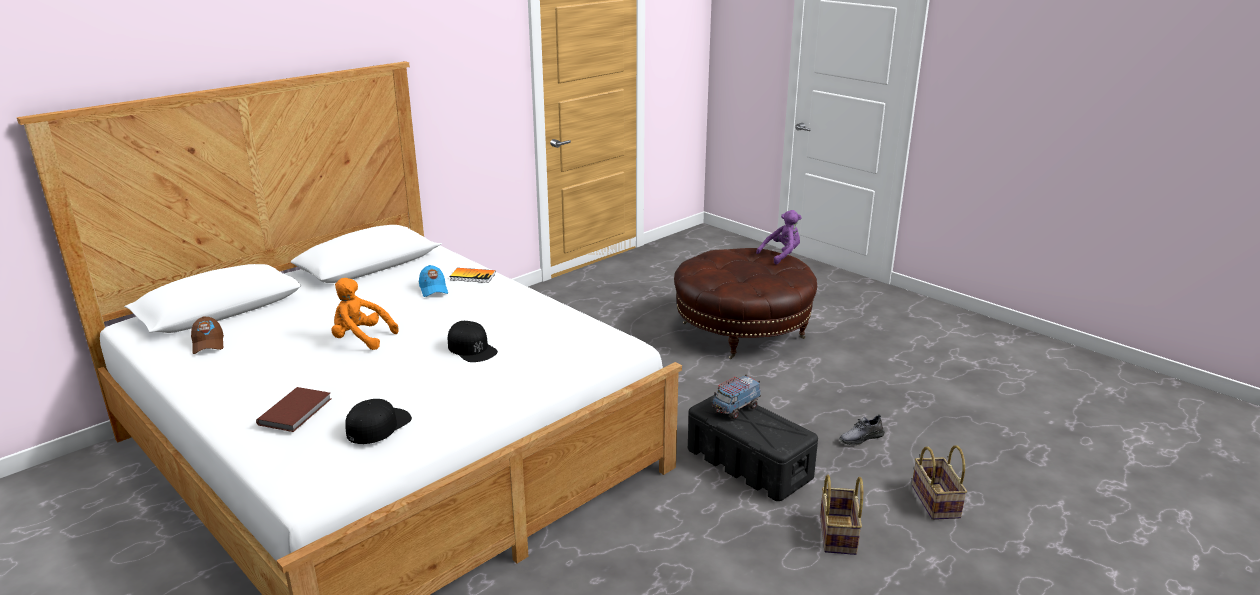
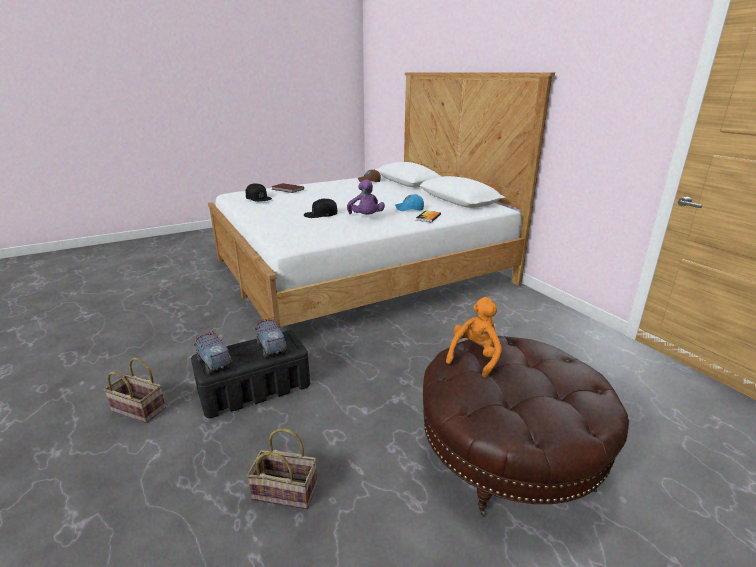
camera: 105 degrees right, 0 degrees up
(361, 339) = (351, 197): orange plush toy -> orange plush toy (475, 357)
(781, 255) = (574, 425): purple plush toy -> purple plush toy (366, 217)
(786, 435) = (214, 363): none -> toy truck
(860, 438) = (233, 478): grey shoe -> none
(933, 500) = (102, 492): basket -> basket (287, 491)

